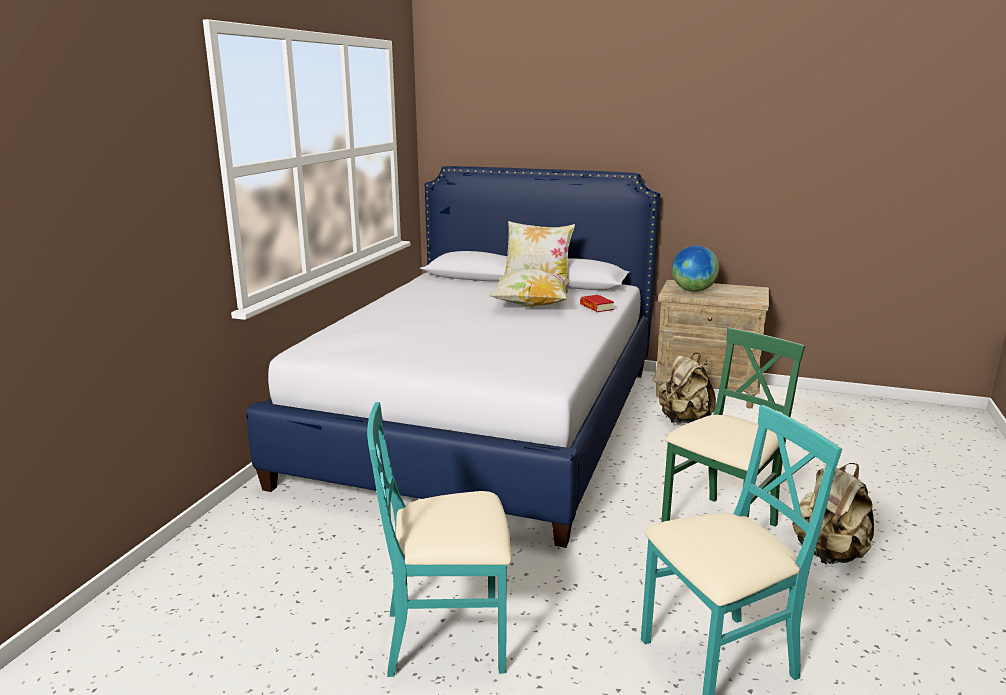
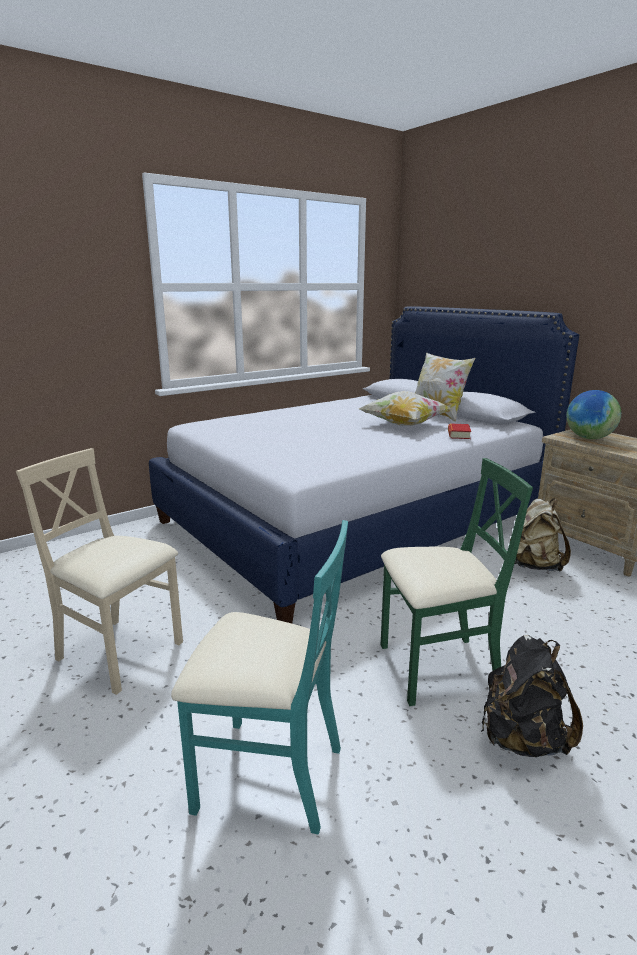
camera: 35 degrees right, 0 degrees up
(447, 637) = (120, 653): turquoise chair -> beige chair
(829, 553) = (522, 739): beige backpack -> black backpack

